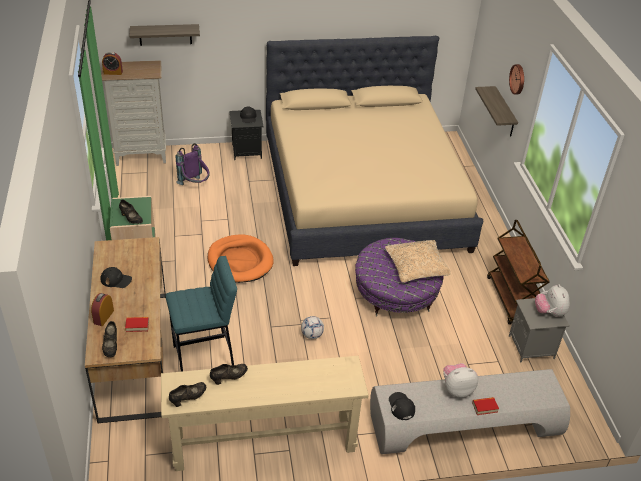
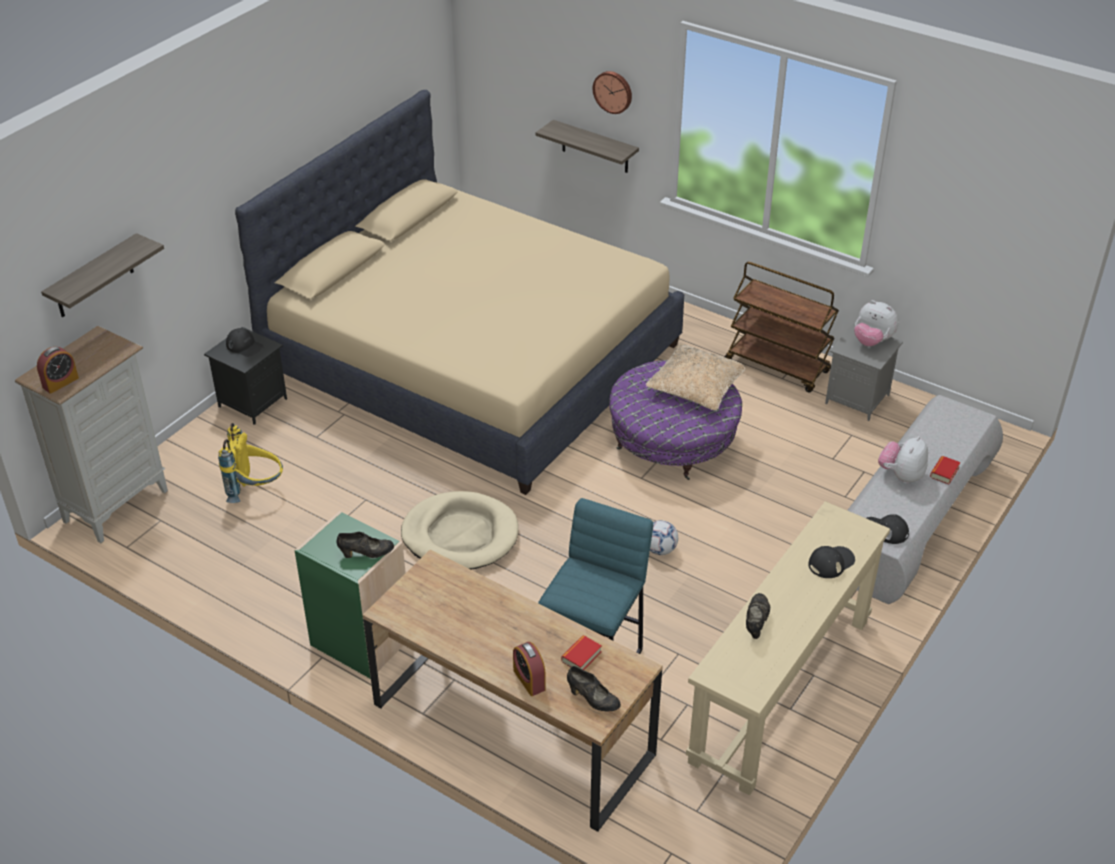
camera: 45 degrees left, 0 degrees up
(116, 280) = (470, 632): black cap -> black cap (831, 562)
(188, 398) = (755, 674): black shoe -> none
(195, 185) = (256, 490): purple backpack -> yellow backpack
(240, 261) = (460, 535): orange dog bed -> beige dog bed

